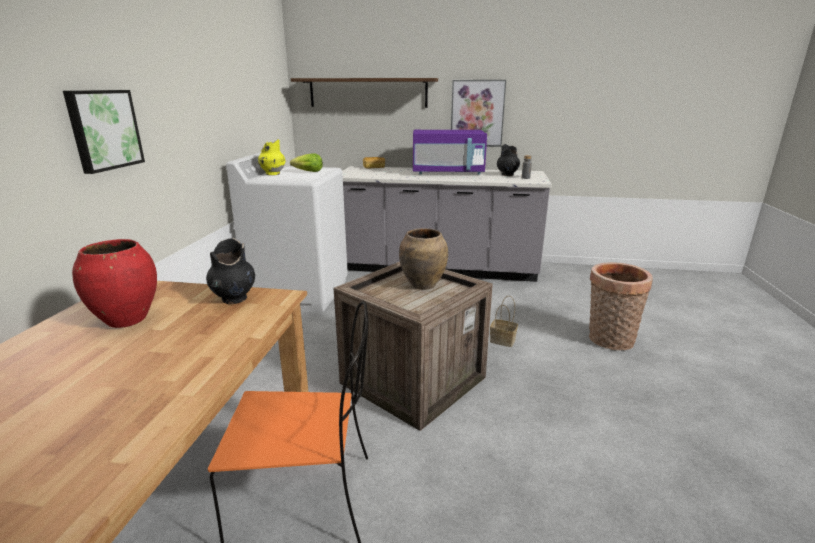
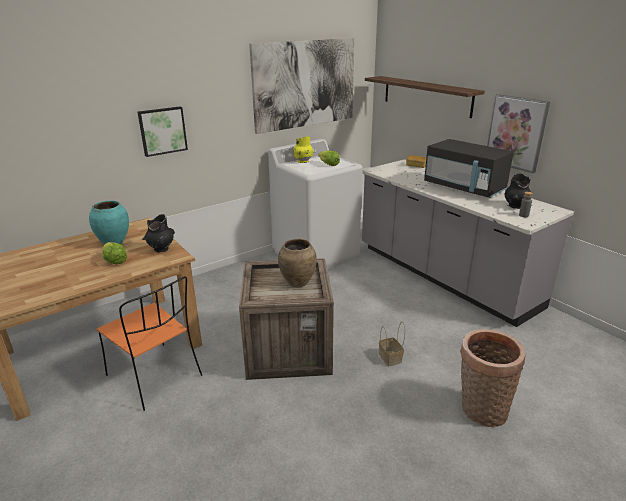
camera: 45 degrees right, 5 degrees up
(126, 320) = (114, 242): red vase -> turquoise vase
(183, 336) = (114, 260): none -> lettuce
(242, 79) = (305, 84): none -> picture
(447, 172) = (464, 188): purple microwave -> black microwave

